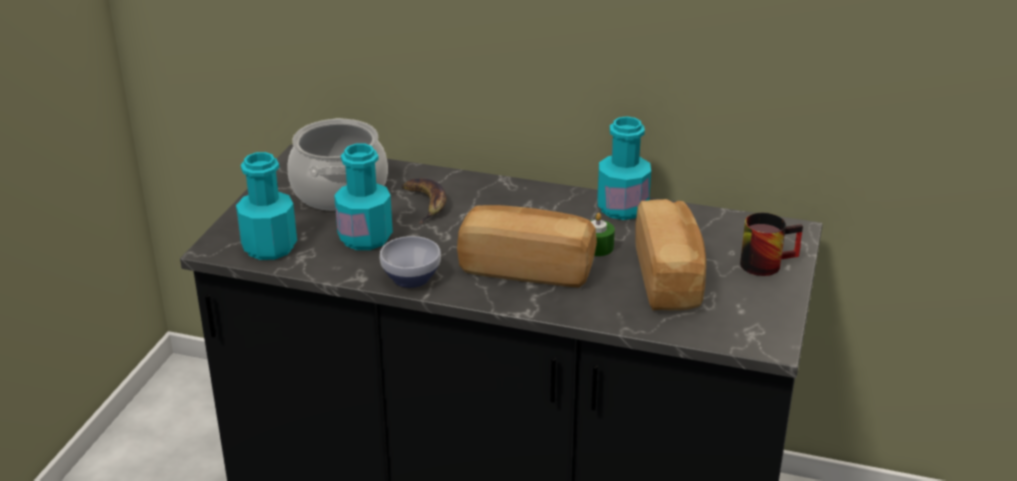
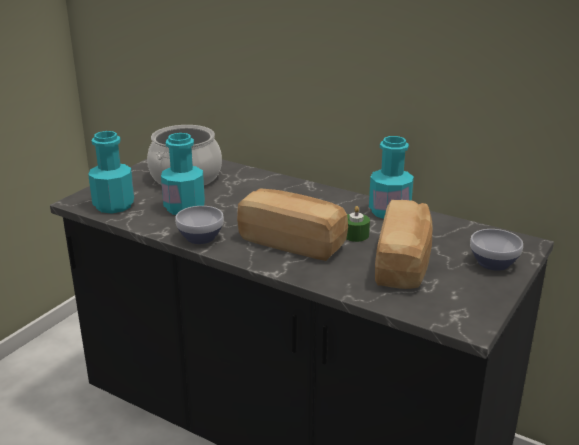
camera: 15 degrees right, 5 degrees down
(425, 203) = (241, 191): banana -> none
(765, 262) = (491, 263): mug -> bowl

